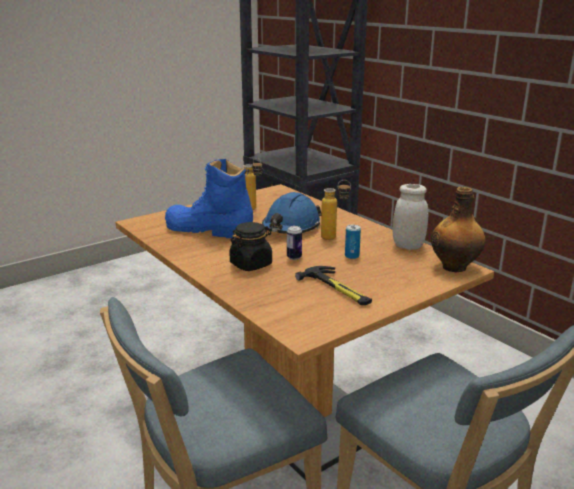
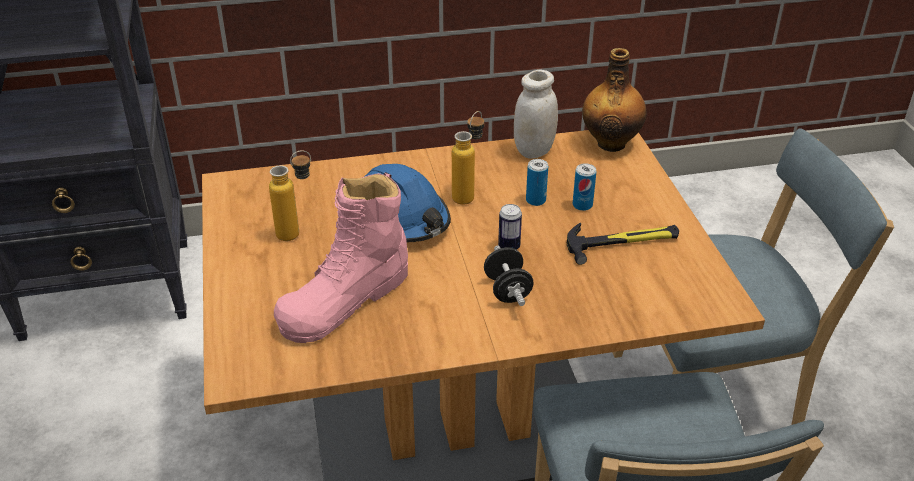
camera: 65 degrees left, 15 degrees up
(208, 230) = (345, 299): blue boot -> pink boot
(251, 264) = (507, 290): black jar -> black dumbbell
(364, 270) = (582, 205): none -> can

